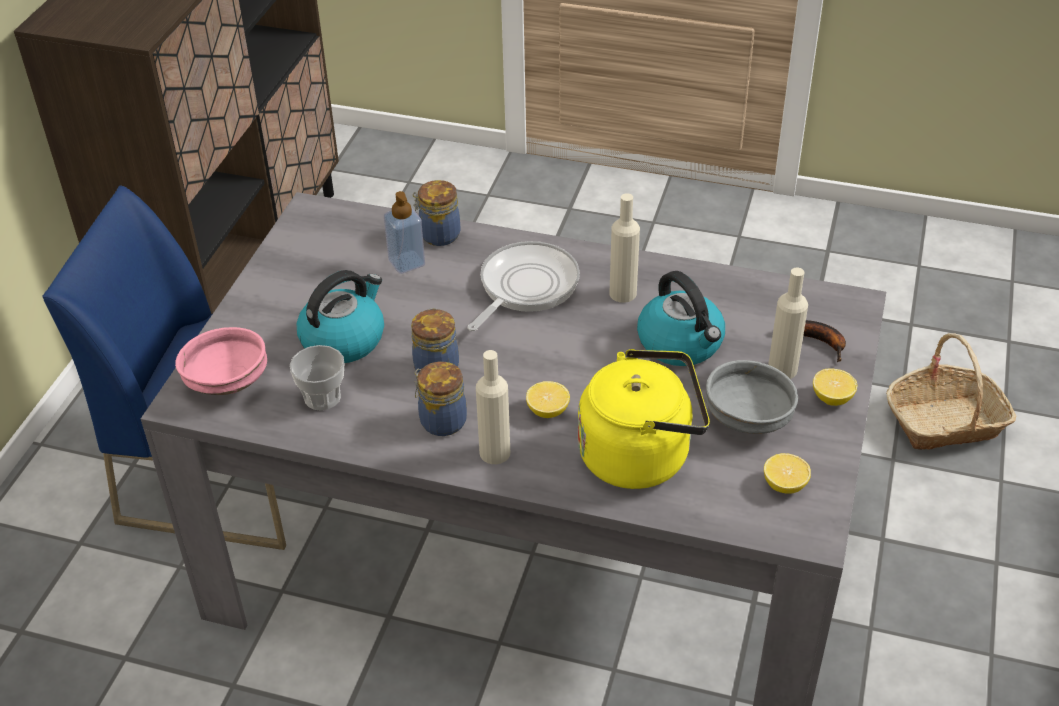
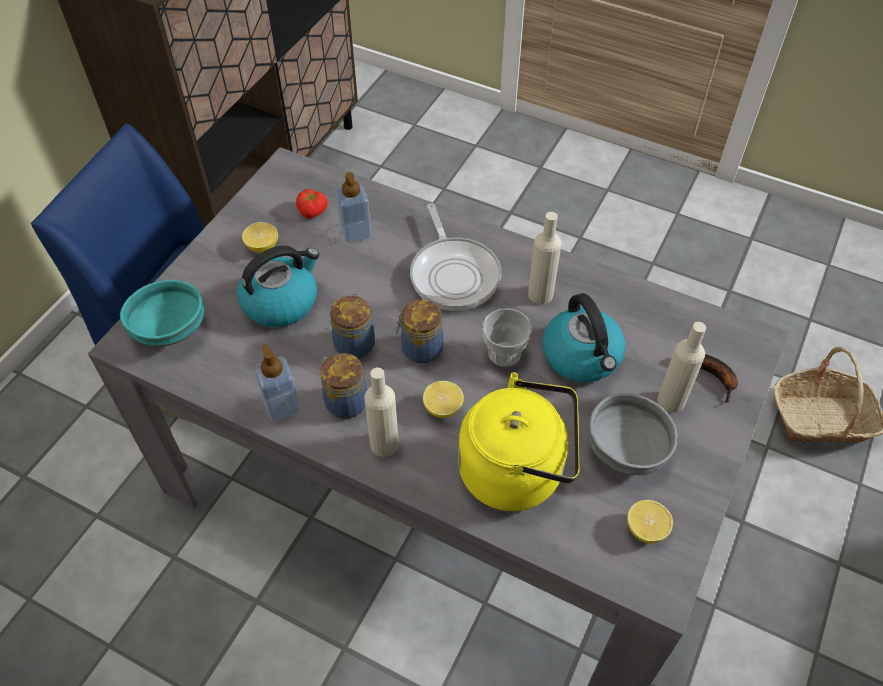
camera: 10 degrees right, 10 degrees up
(227, 382) = (170, 329): pink bowl -> turquoise bowl
(322, 397) = (247, 359): cup -> cup (504, 353)
(353, 248) = (313, 211): none -> tomato
(374, 435) = (282, 406): none -> soap dispenser
(438, 235) = (390, 208): jar -> jar (420, 348)
(525, 287) = (453, 273): frying pan -> frying pan turned 120 degrees clockwise
(832, 398) = (712, 440): lemon -> lemon (262, 246)

